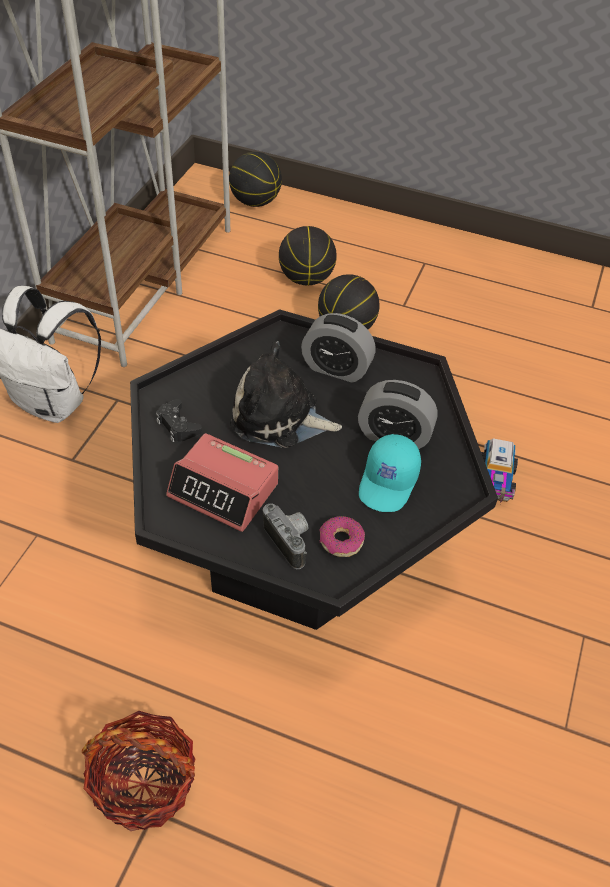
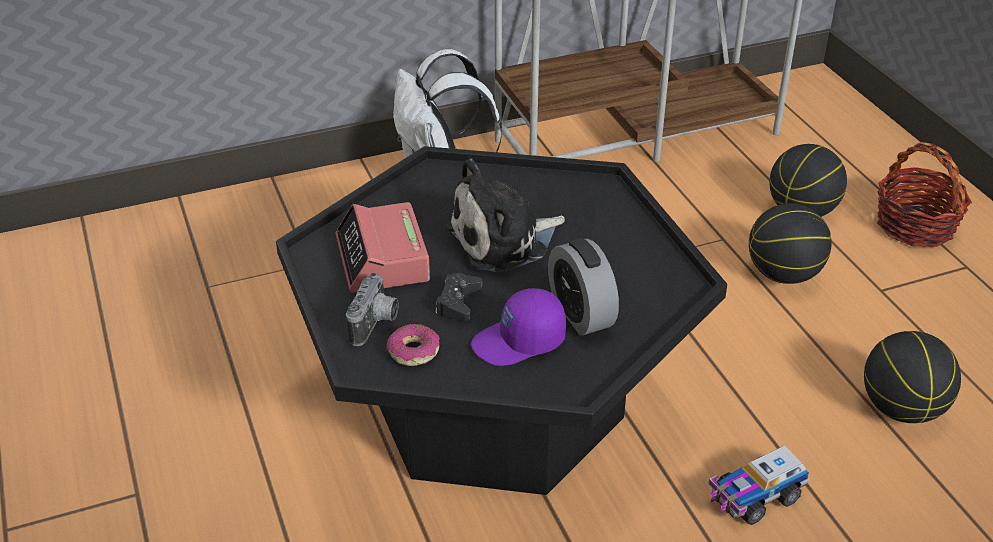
camera: 50 degrees right, 10 degrees down
(144, 783) = (155, 472): basket -> basket (915, 226)
(177, 425) = (417, 198): black game controller -> black game controller (458, 302)
(255, 202) = (840, 122): basketball -> basketball (901, 409)
(279, 417) = (504, 240): plush toy -> plush toy turned 90 degrees counterclockwise
(336, 368) = (611, 236): alarm clock -> none
(389, 483) = (519, 342): turquoise cap -> purple cap

